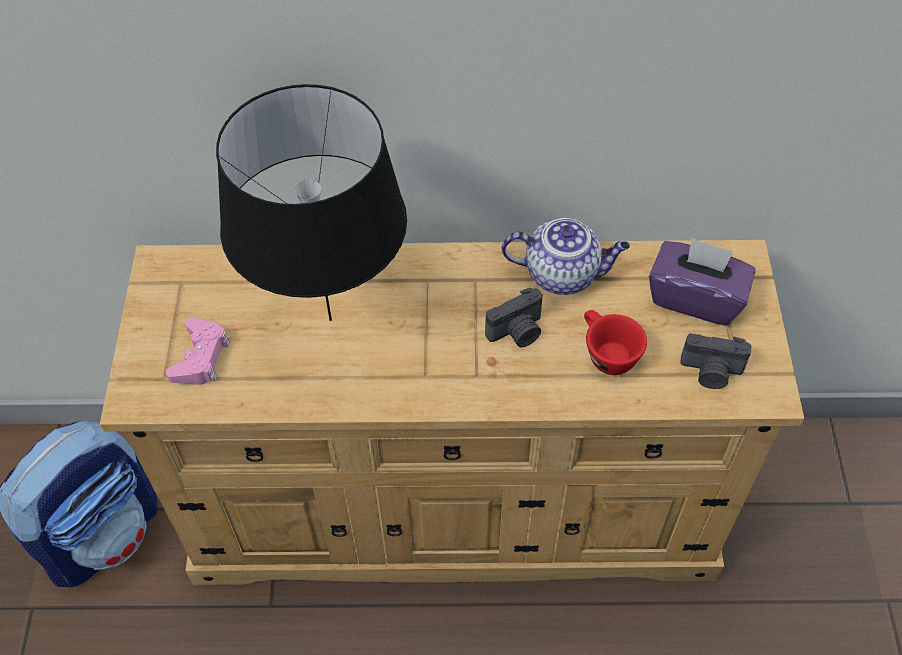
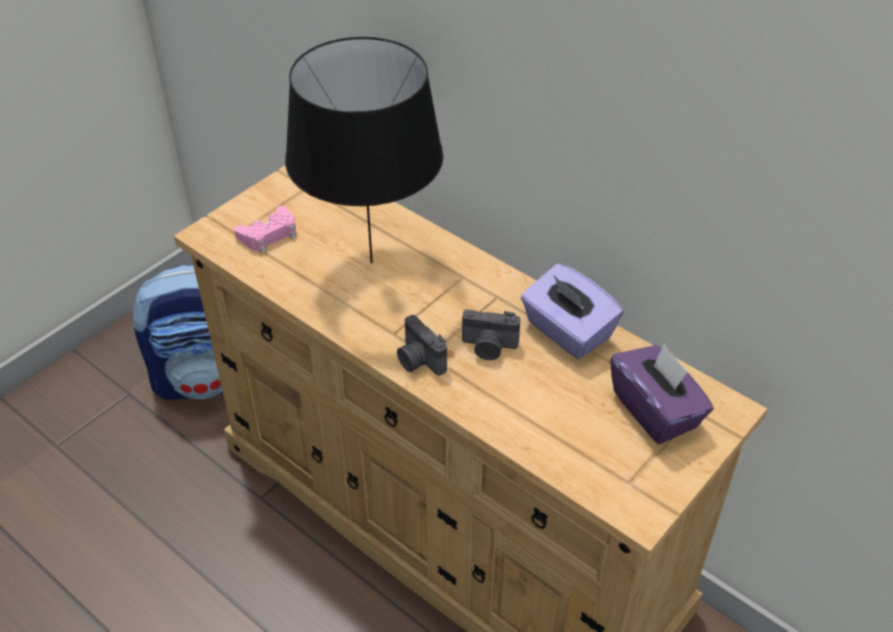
camera: 40 degrees right, 10 degrees down
(563, 274) = (567, 332): teapot -> purple tissue box
(606, 353) = (538, 402): red cup -> none
(711, 372) = (607, 467): camera -> camera (419, 361)

